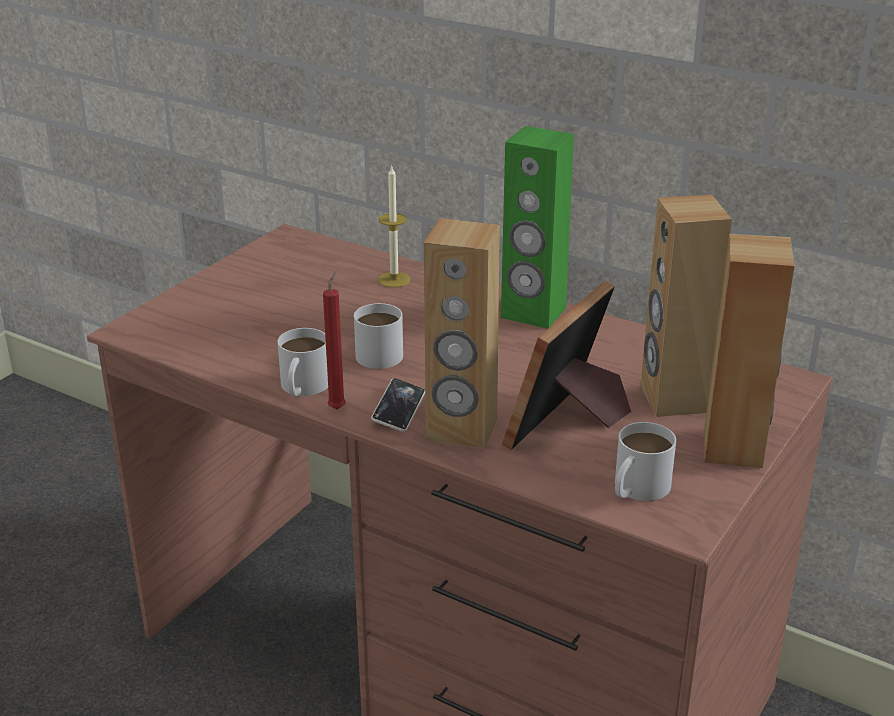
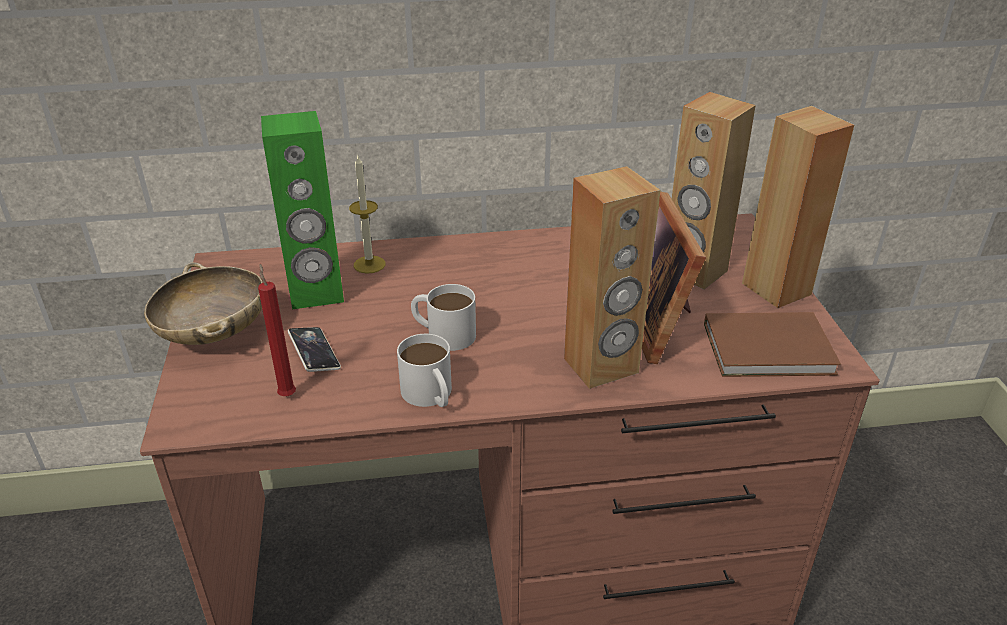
camera: 40 degrees left, 5 degrees up
(220, 283) = (214, 333): none -> beige bowl
(338, 407) = (485, 397): red candle -> red candle (287, 394)
(399, 409) = (533, 374): phone -> phone (314, 353)
(533, 313) = (514, 247): green speaker -> green speaker (316, 293)
(636, 489) = (771, 350): white mug -> brown book

